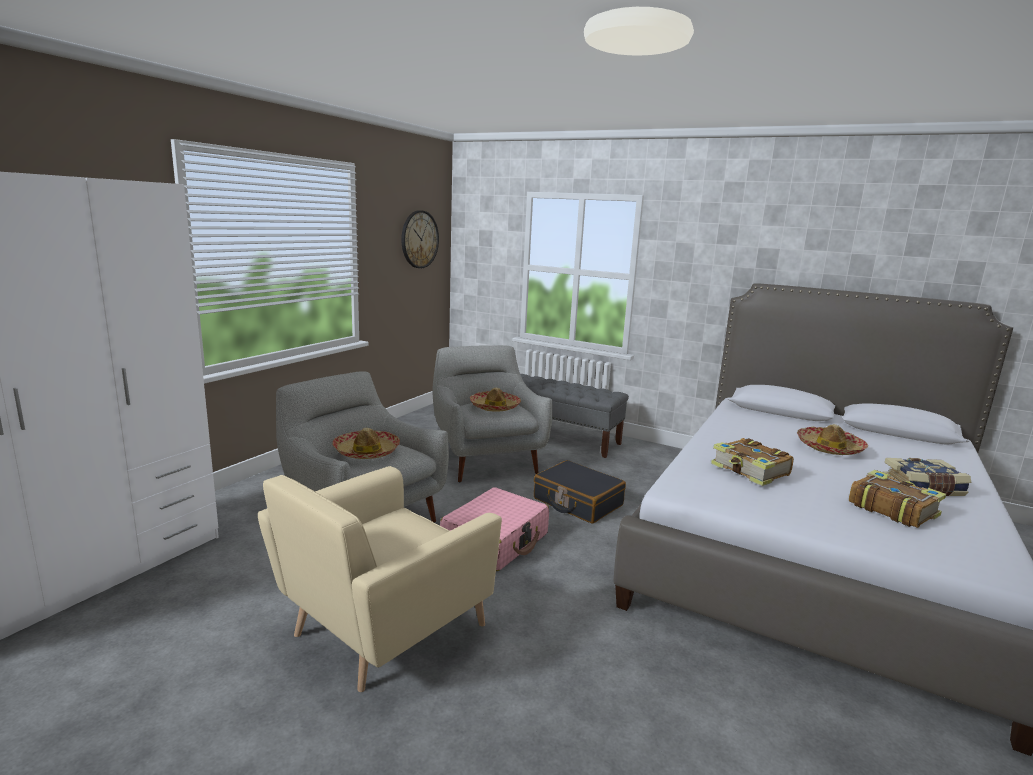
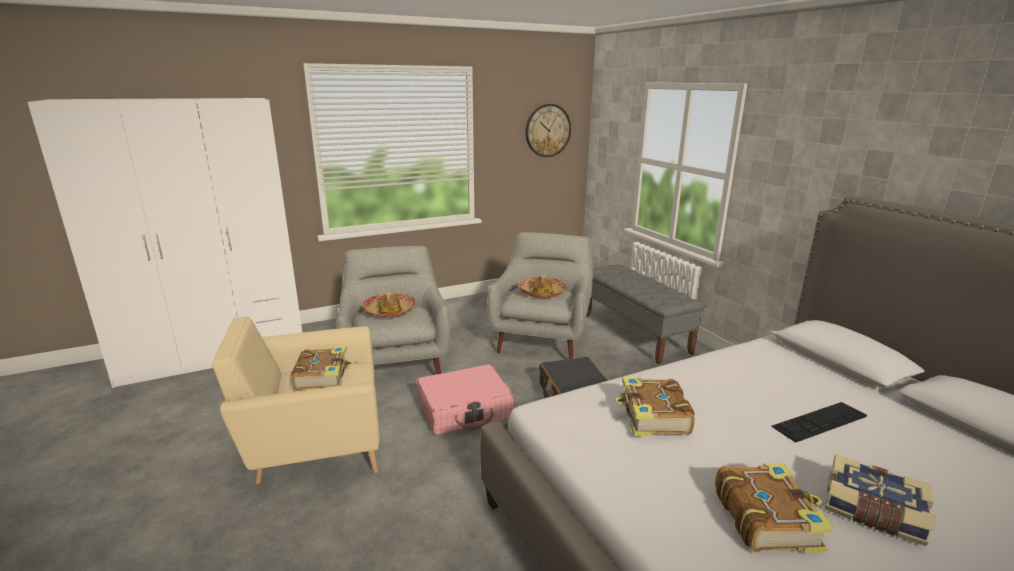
camera: 35 degrees right, 5 degrees up
(386, 532) = (323, 376): none -> book
(829, 448) = (819, 421): hat -> keyboard

